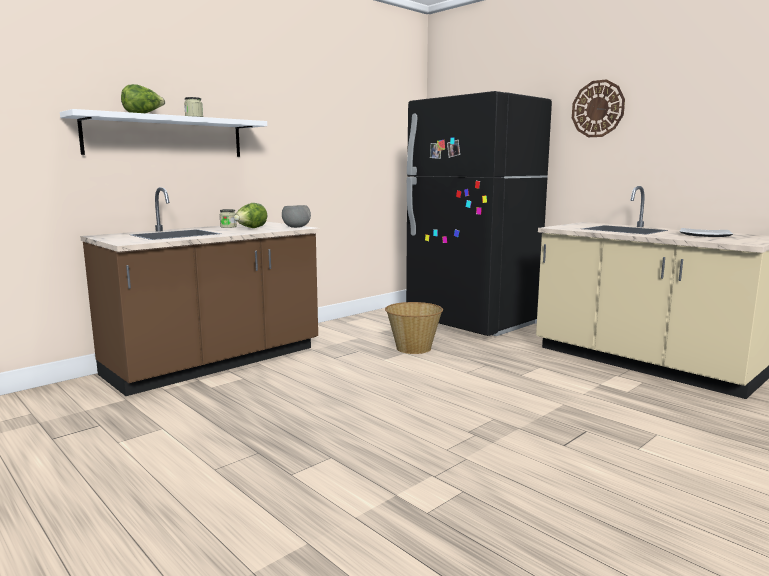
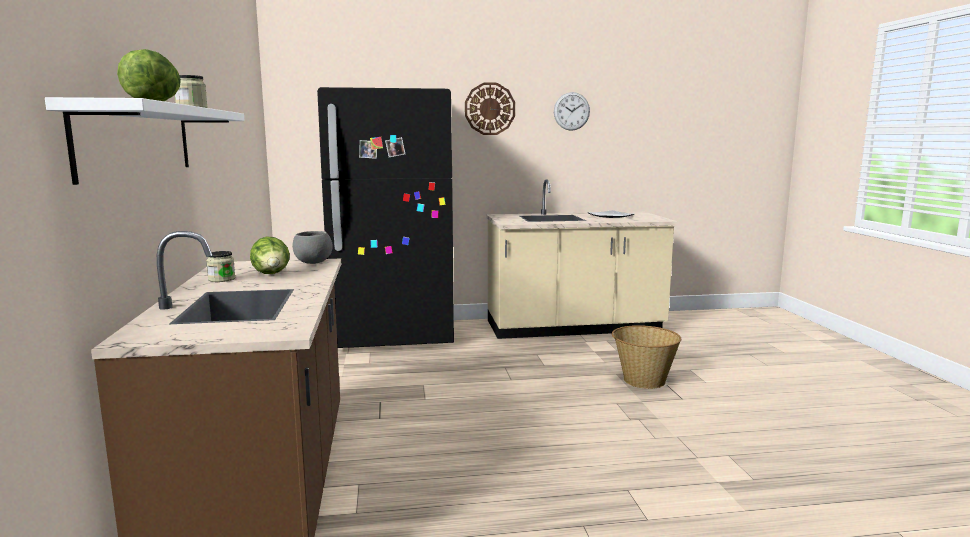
camera: 55 degrees left, 0 degrees up
(413, 348) = (417, 377): basket -> basket (643, 380)
(695, 104) = (571, 111): none -> wall clock

